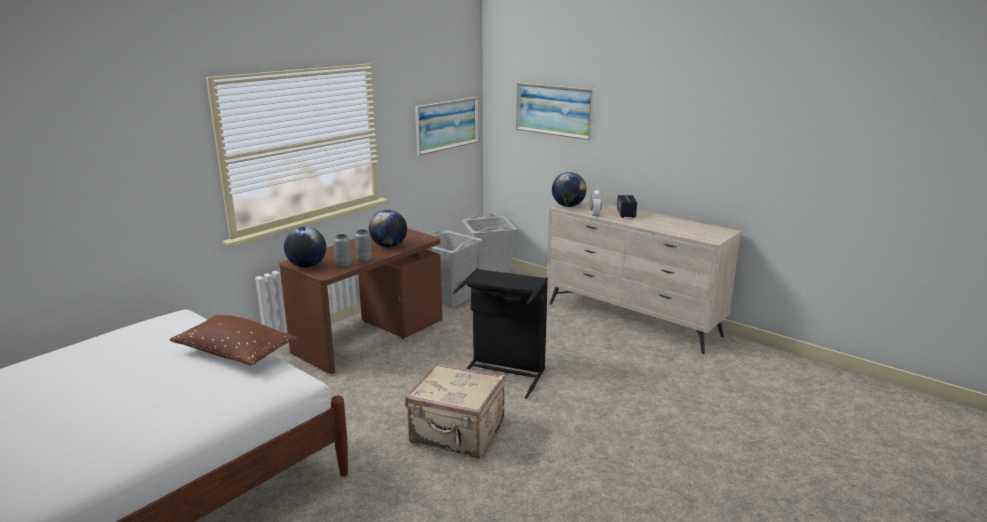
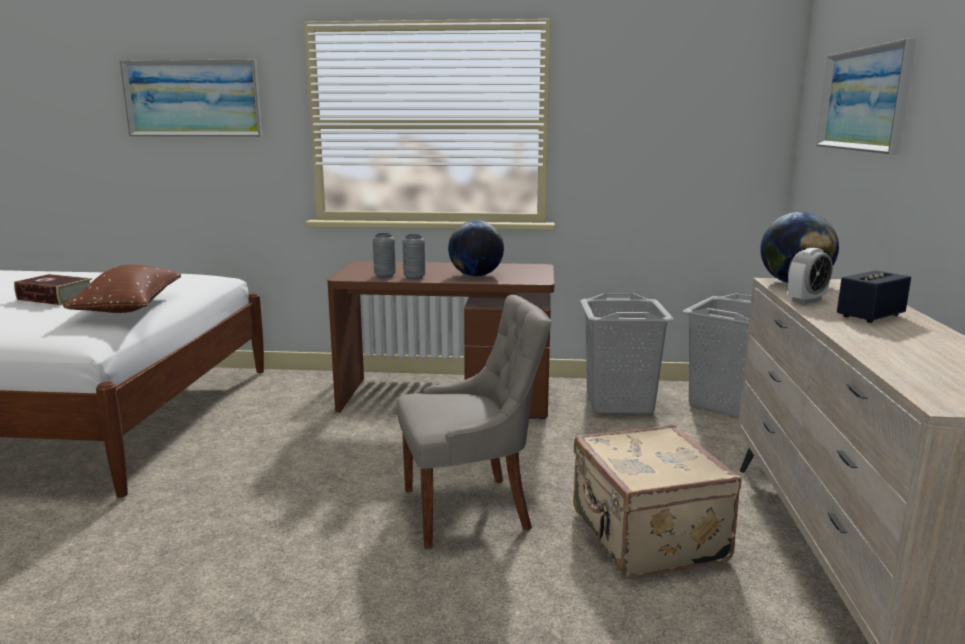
camera: 55 degrees right, 5 degrees down
(146, 376) = (55, 298): none -> book
(307, 266) = (359, 268): globe -> none
(447, 124) = (703, 132): picture -> picture (193, 98)
(457, 434) = (265, 534): beige suitcase -> beige suitcase (645, 537)
(504, 372) = (469, 509): black laundry basket -> grey chair

